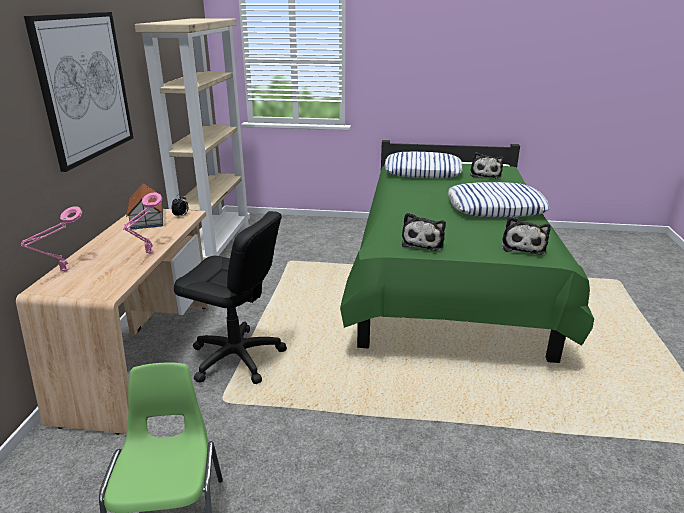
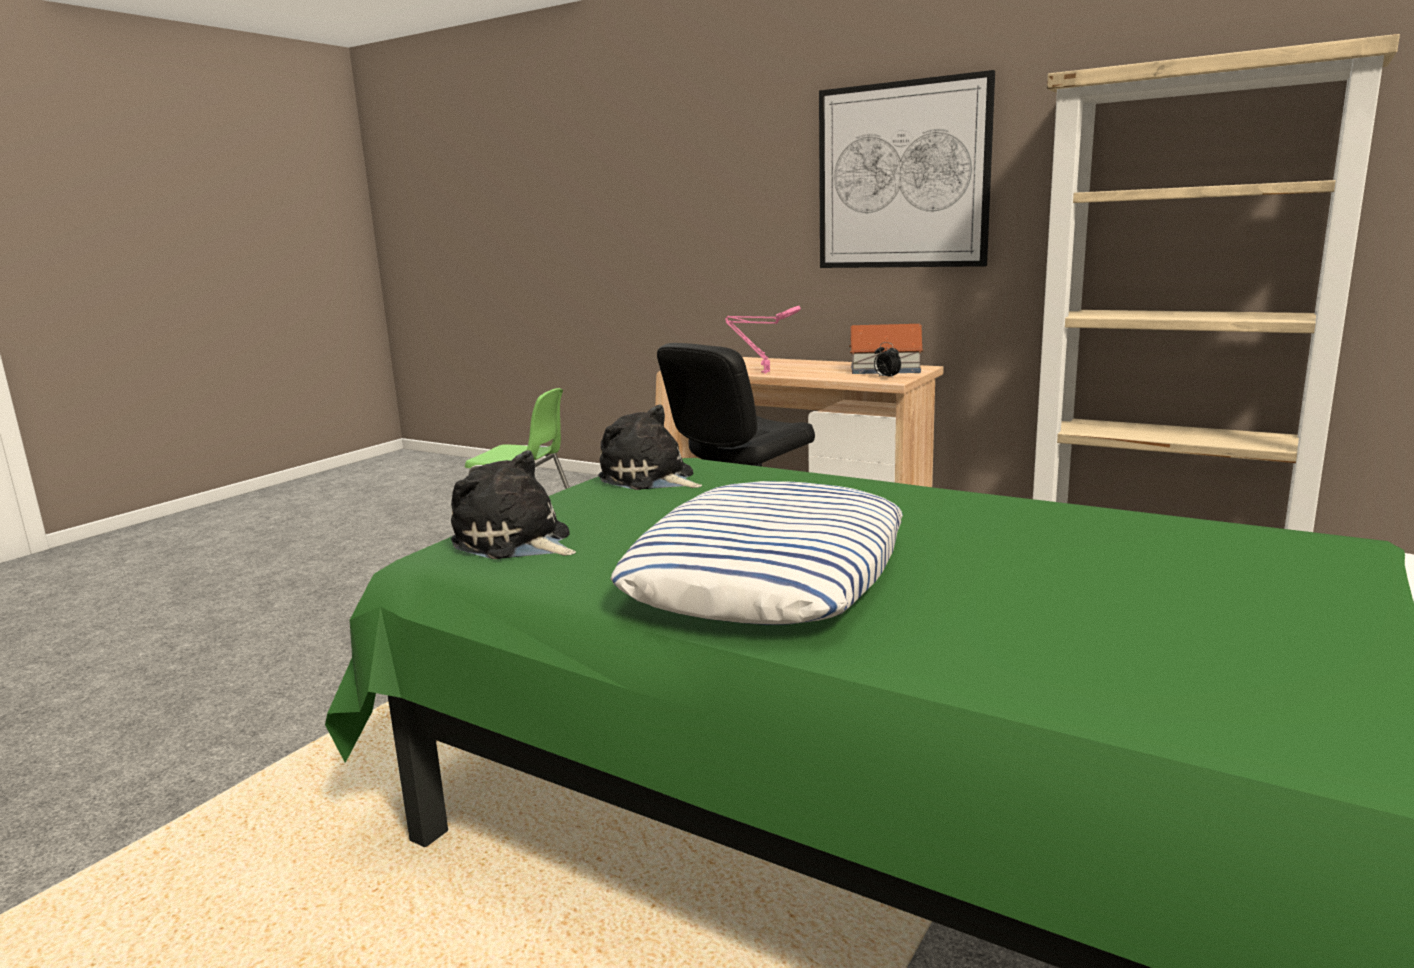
camera: 115 degrees right, 10 degrees down
(63, 271) = (749, 359): pink table lamp -> none
(423, 171) = (1222, 556): pillow -> none
(485, 175) = (1179, 651): plush toy -> none

